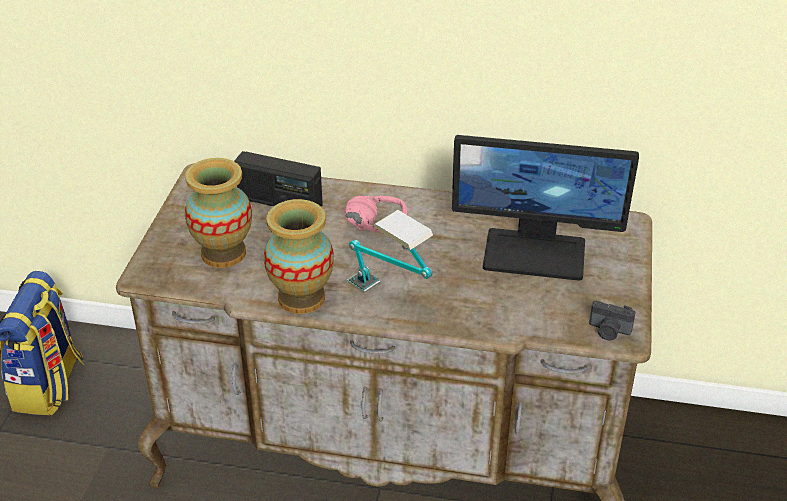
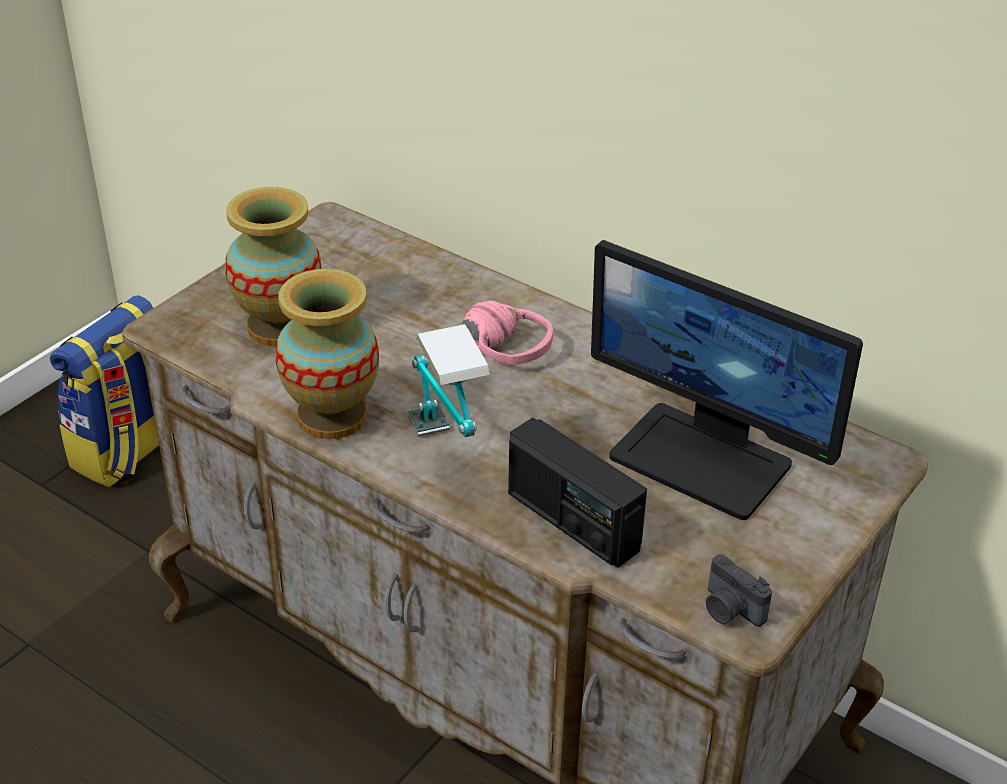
camera: 25 degrees right, 0 degrees up
(280, 202) = (401, 282): radio -> radio (572, 521)

